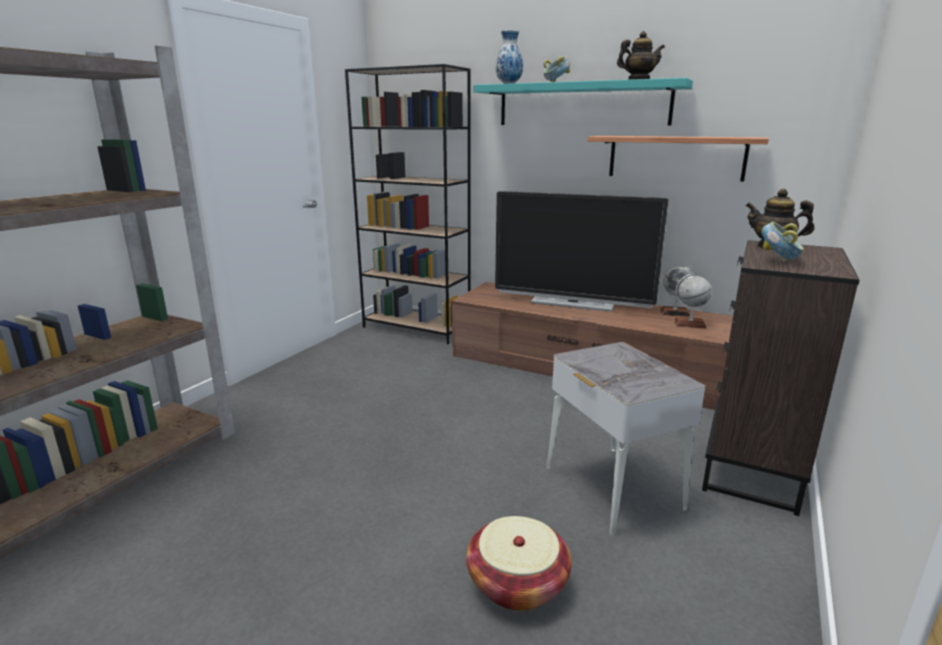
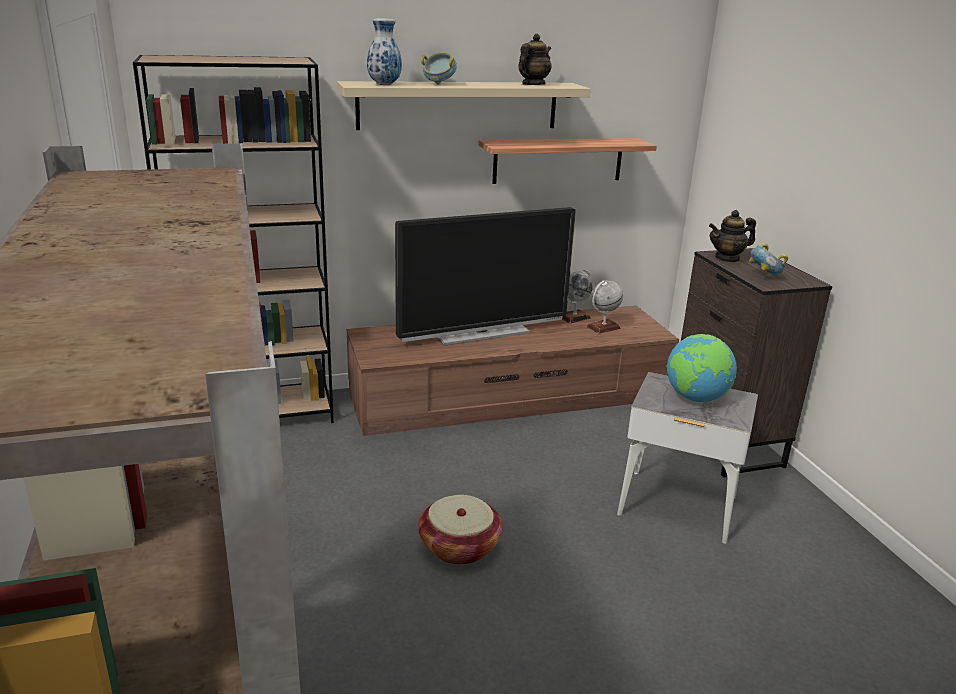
camera: 45 degrees left, 5 degrees up
(517, 583) = (730, 615): basket -> basket (459, 547)
(582, 104) = (458, 105): turquoise shelf -> beige shelf
(626, 368) = (695, 398): none -> globe

